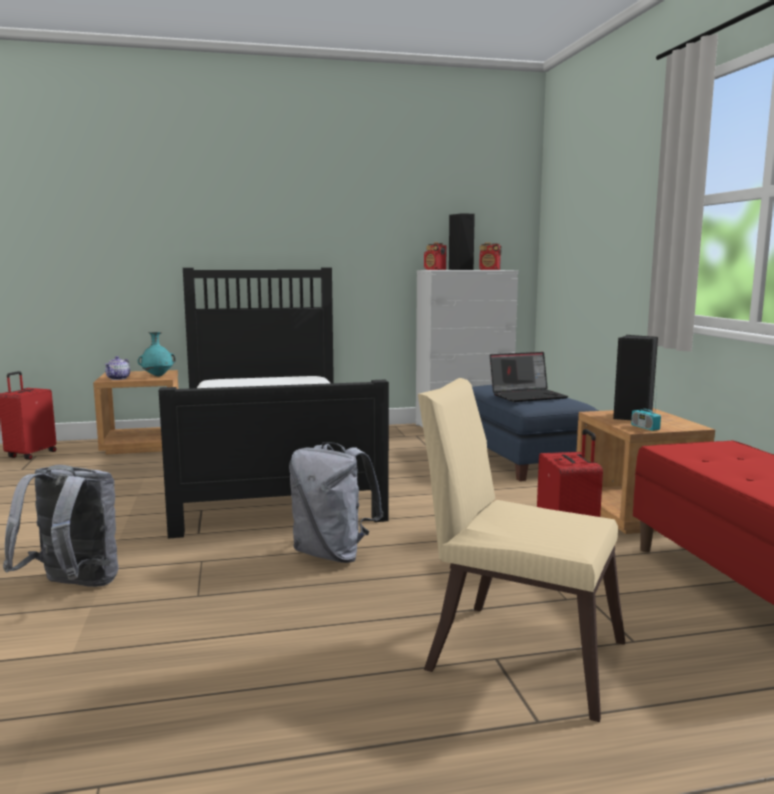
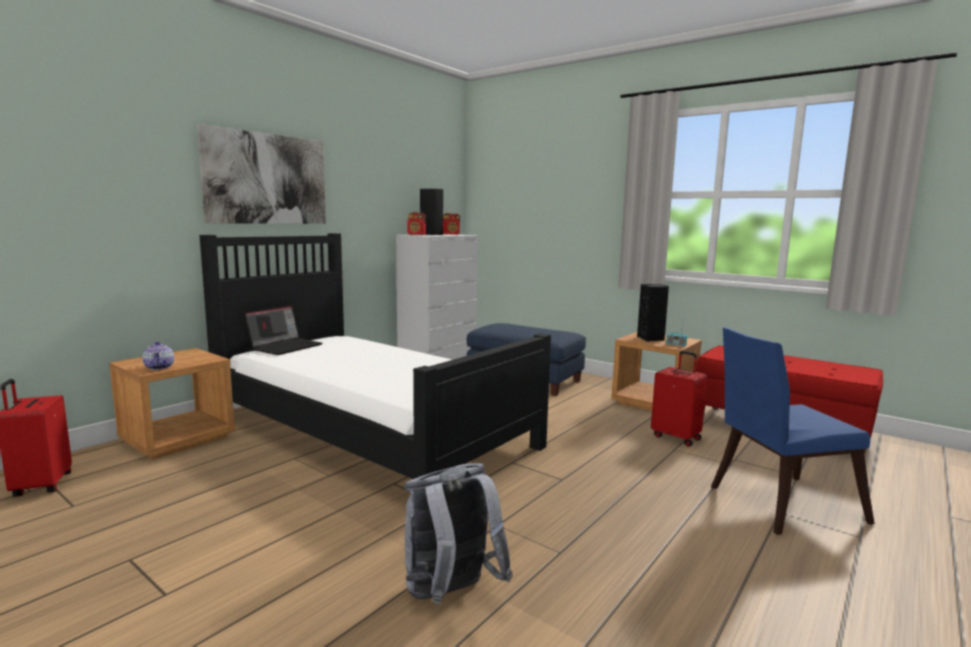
camera: 40 degrees left, 0 degrees up
(158, 376) = (199, 357): turquoise vase -> none
(256, 213) = (267, 179): none -> picture
(333, 554) = (569, 483): grey backpack -> none
(515, 651) = (777, 504): beige chair -> blue chair
(528, 396) = (536, 332): laptop -> laptop (286, 347)

